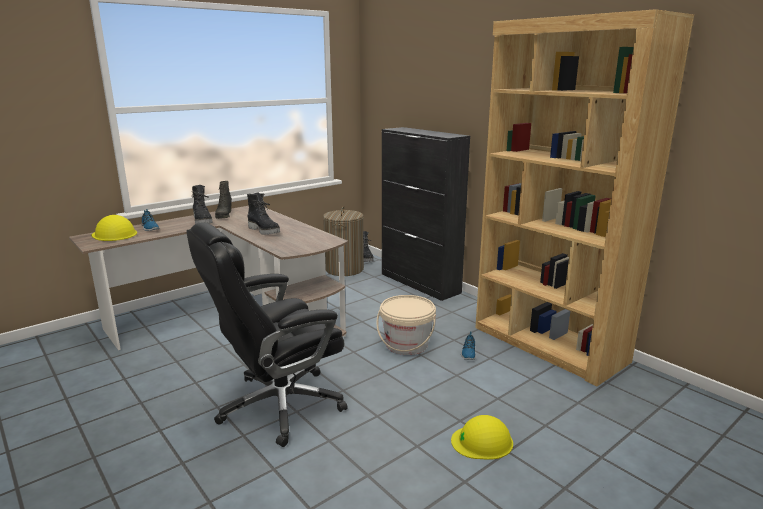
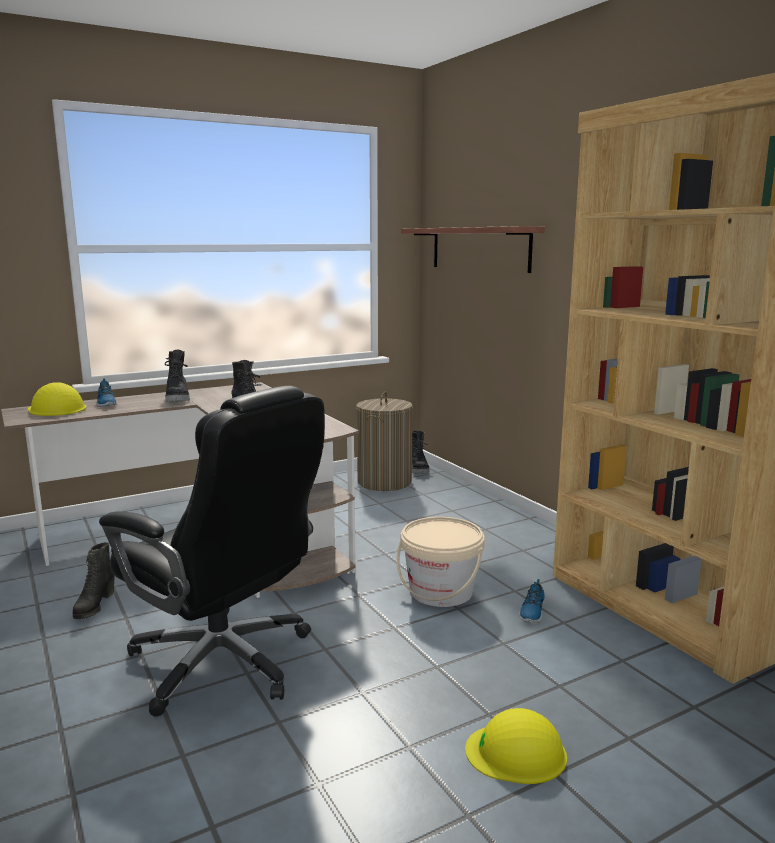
camera: 10 degrees right, 5 degrees down
(224, 216) = (209, 394): black boot -> black boot (94, 606)
(278, 406) = (224, 662): black office chair -> black office chair turned 120 degrees counterclockwise
(408, 103) = (479, 248): none -> shelf
(420, 283) = (487, 507): black cabinet -> none

